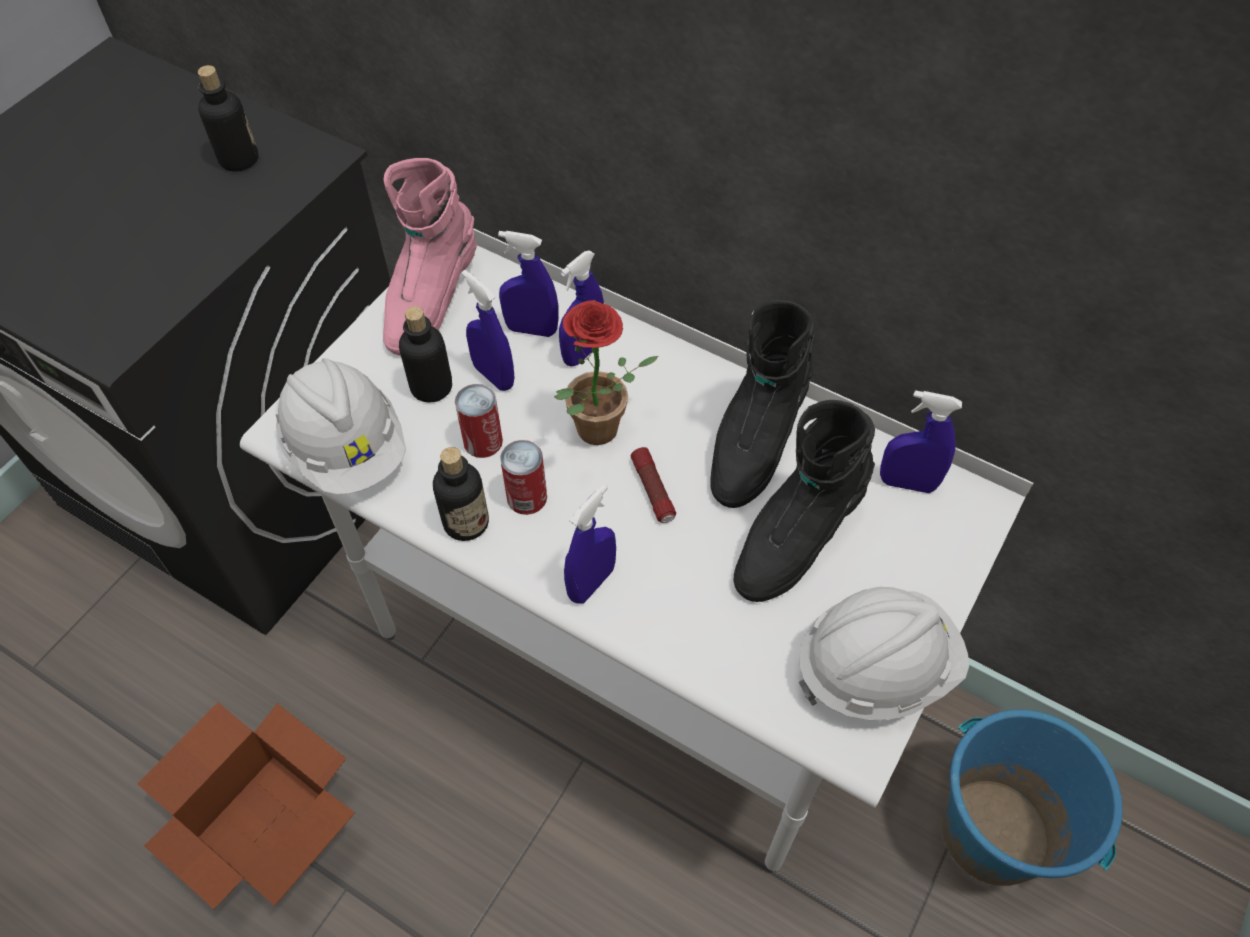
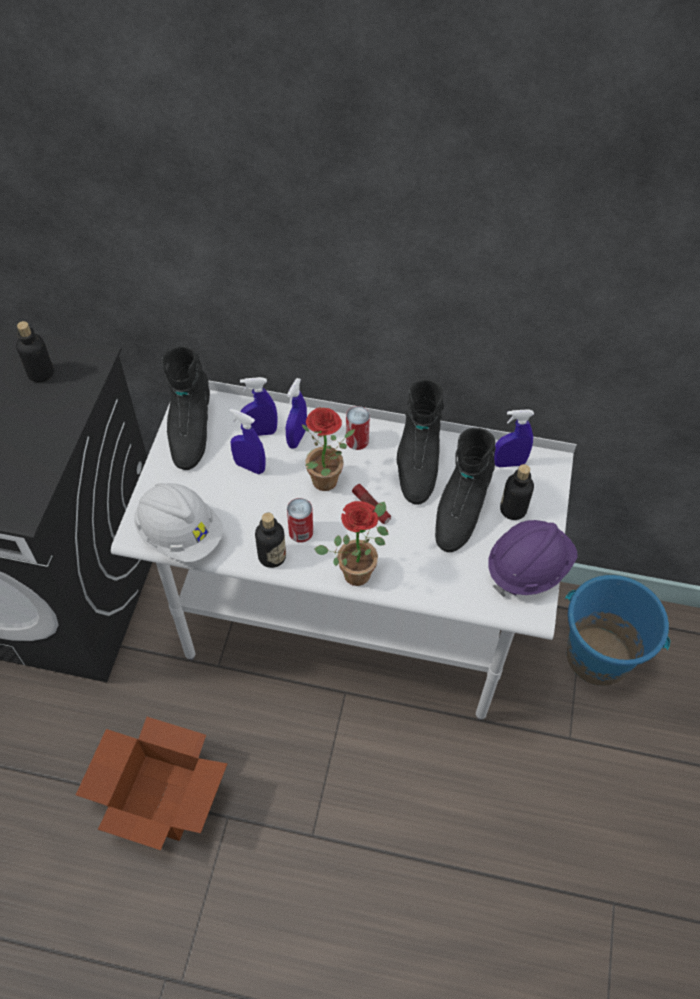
camera: 20 degrees left, 0 degrees up
(430, 300) = (190, 431): pink boot -> black boot
(431, 387) = (215, 483): bottle -> bottle (513, 509)
(483, 441) = (261, 507): can -> can (357, 440)
(591, 583) = (358, 569): blue spray bottle -> potted plant
(876, 667) = (528, 567): white hard hat -> purple hard hat

